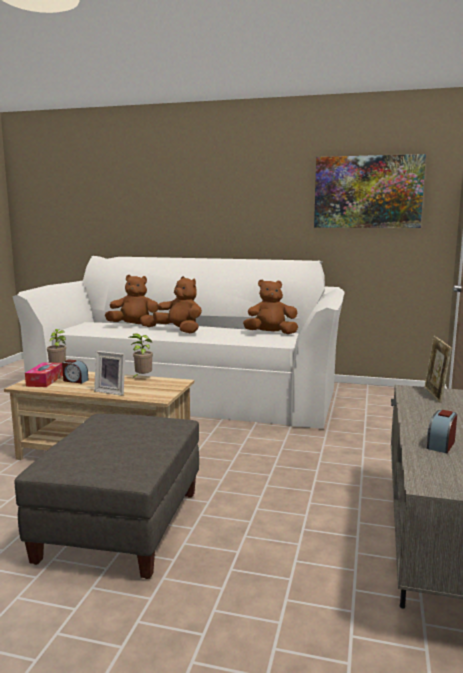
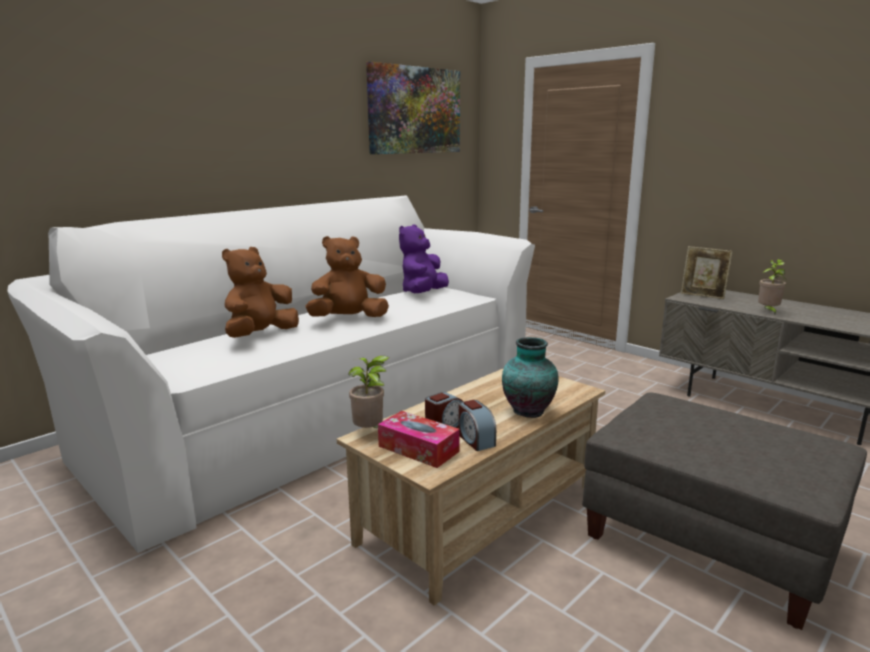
camera: 60 degrees left, 5 degrees up
(112, 391) = (528, 410): picture frame -> vase
(142, 378) = (479, 385): potted plant -> potted plant (768, 312)
(270, 334) = (423, 293): brown plush toy -> purple plush toy
(441, 445) = (829, 319): alarm clock -> alarm clock (475, 440)

